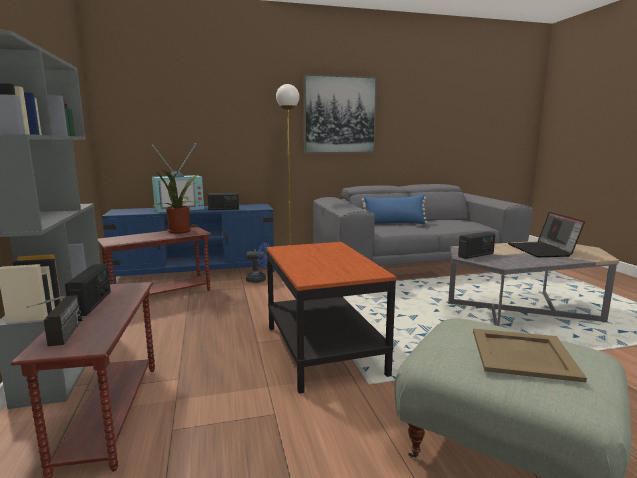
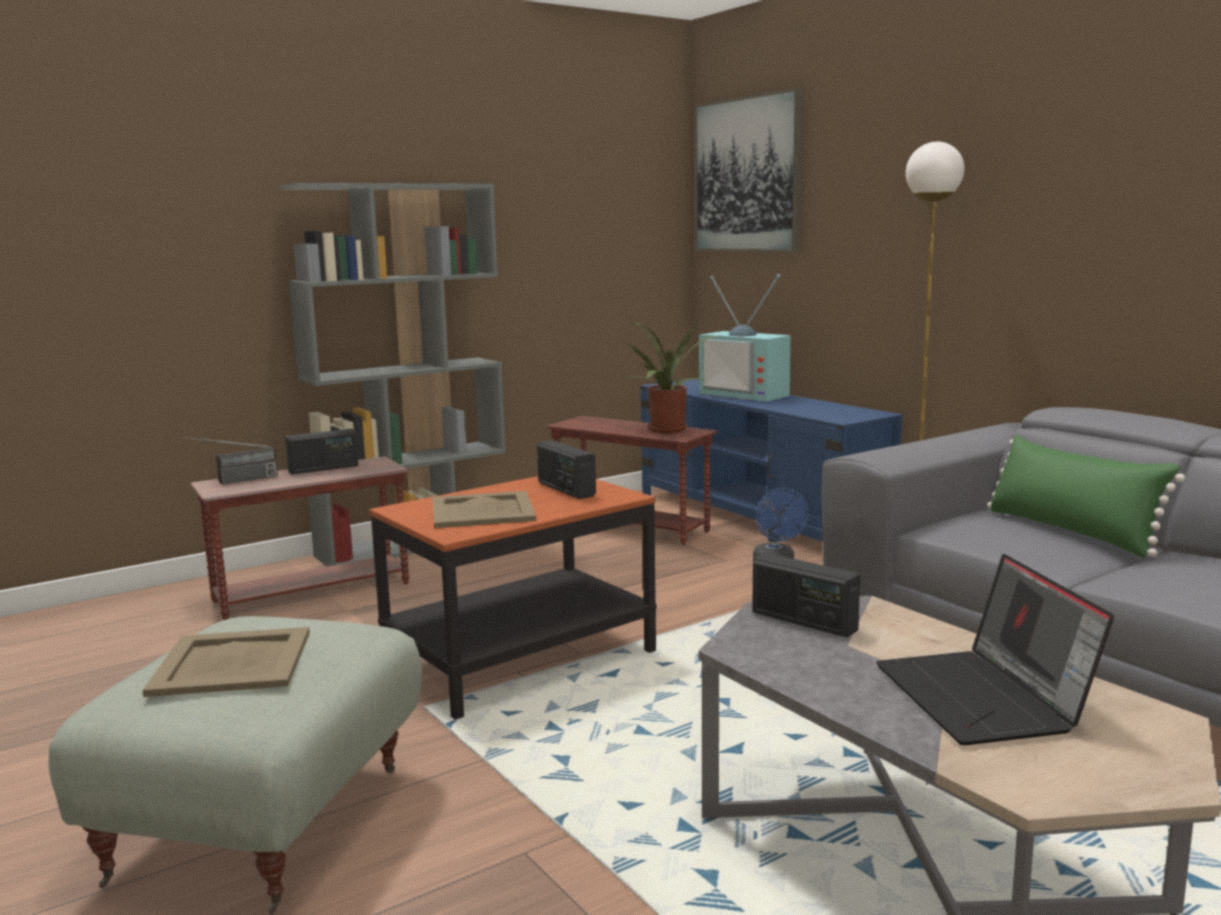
camera: 70 degrees right, 0 degrees up
(223, 209) = (785, 407): radio -> radio (565, 489)
(334, 265) = (483, 510): none -> beige tray
(339, 115) = (1088, 206): picture -> picture (747, 175)
(394, 223) = (1070, 531): blue pillow -> green pillow
(542, 250) = (985, 698): laptop -> laptop turned 75 degrees counterclockwise

